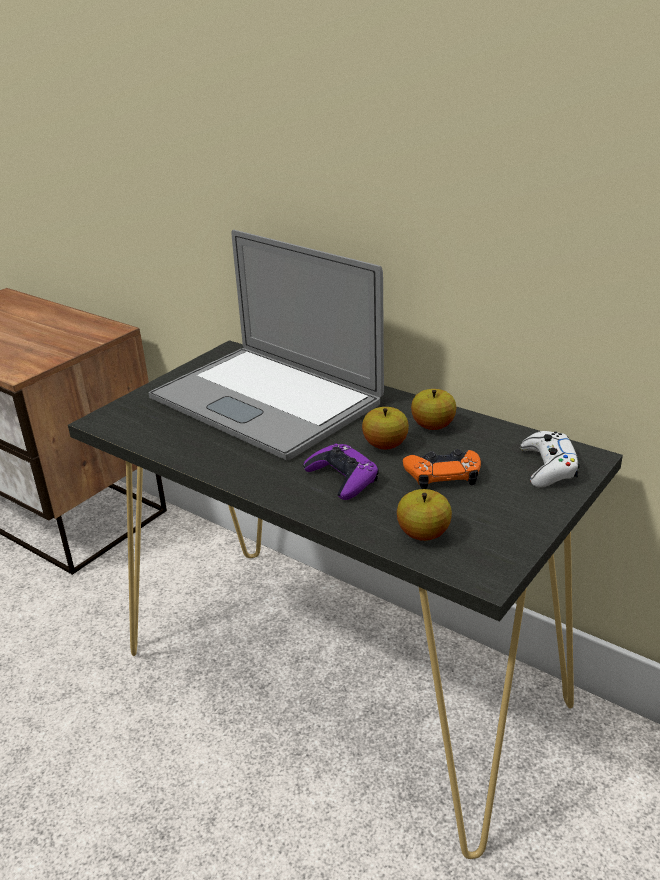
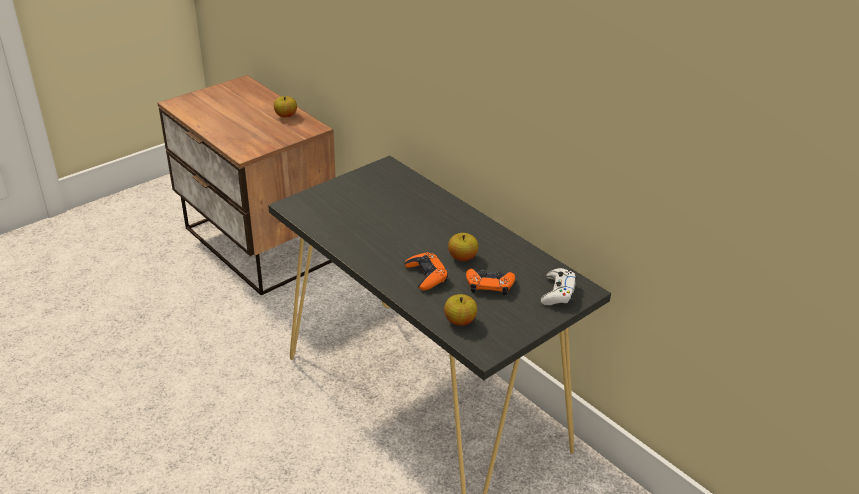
camera: 10 degrees right, 5 degrees up
(265, 400) = (398, 209): laptop -> none
(342, 478) = (426, 275): purple game controller -> orange game controller
(433, 426) = (499, 249): apple -> apple (286, 116)

